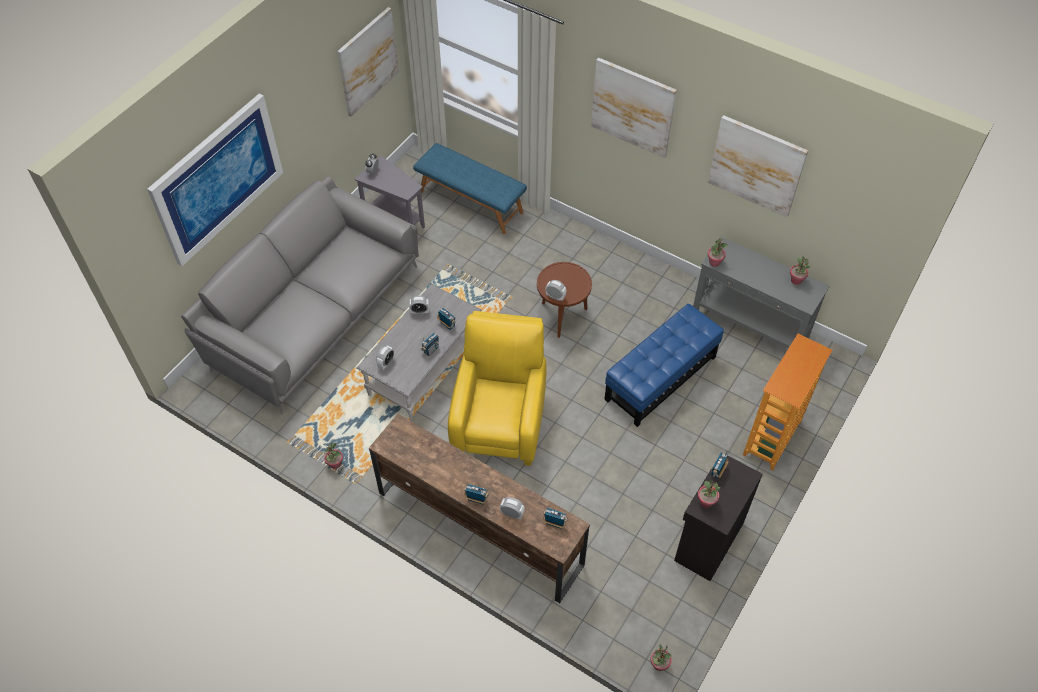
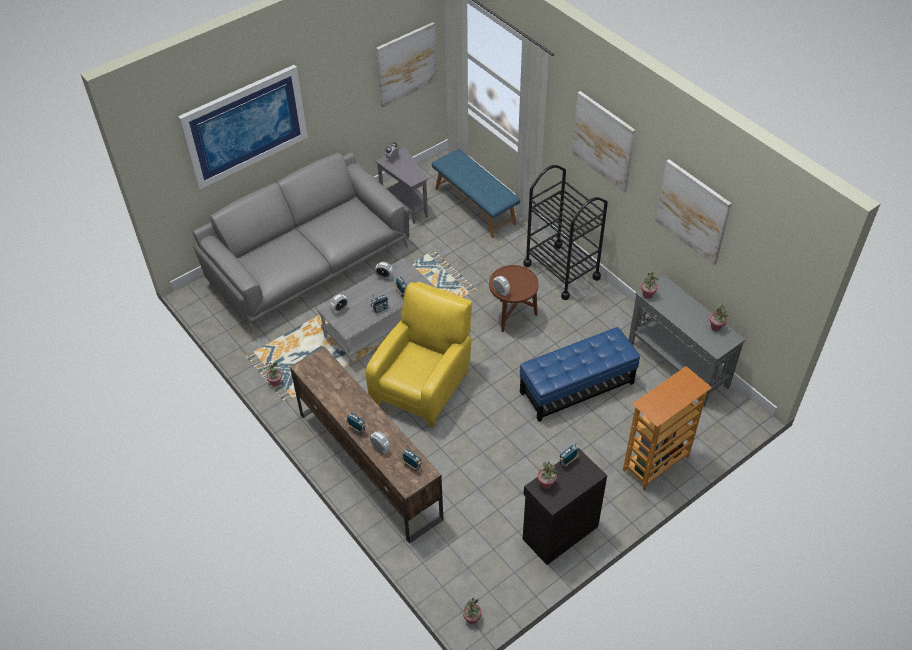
camera: 20 degrees right, 5 degrees down
(592, 253) = (561, 271): none -> black cart

